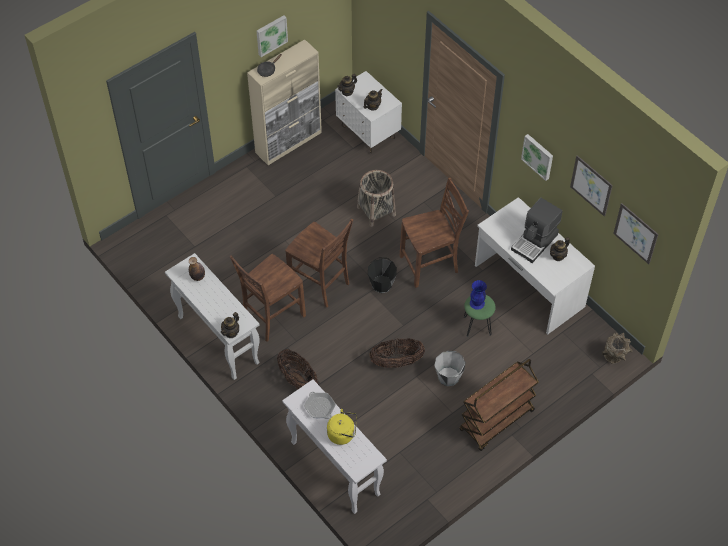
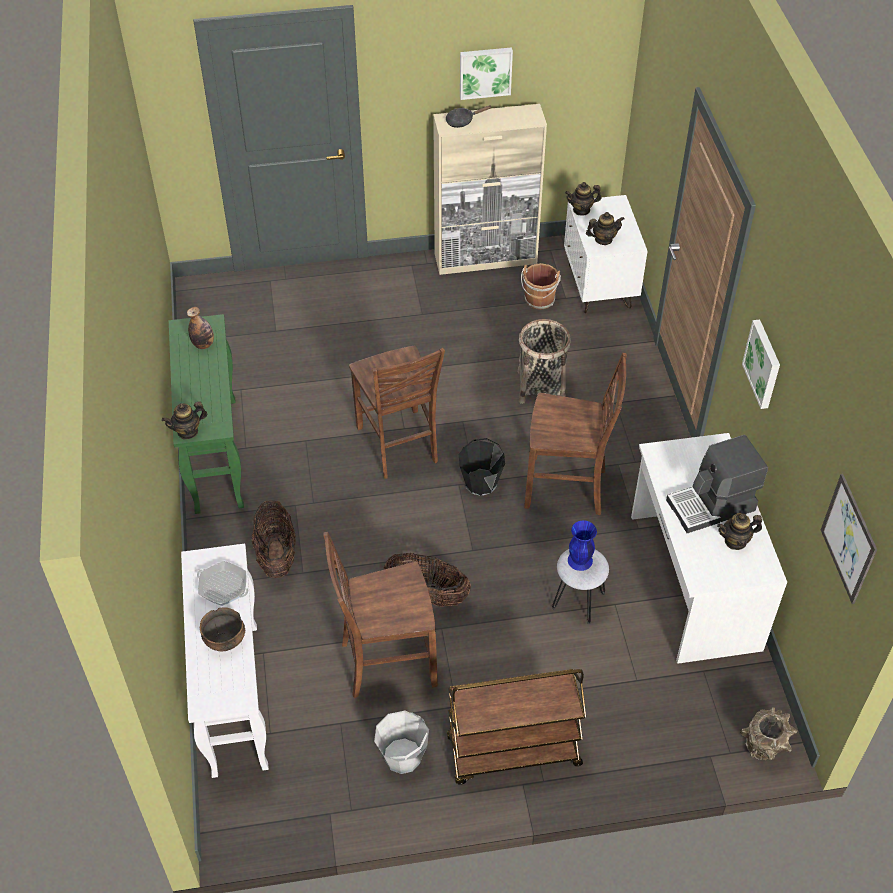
camera: 30 degrees right, 5 degrees down
(217, 339) = (215, 454): white console table -> green console table
(271, 317) = (304, 458): brown chair -> brown chair (386, 662)
(320, 407) = (223, 587): frying pan -> frying pan turned 60 degrees counterclockwise
(339, 156) = (539, 300): none -> brown bucket
(343, 434) = (225, 640): yellow kettle -> bowl
(448, 377) = (486, 652): grey bucket -> grey bucket (403, 757)
(477, 325) = (578, 600): green stool -> grey stool
(591, 185) = (812, 431): picture -> none

